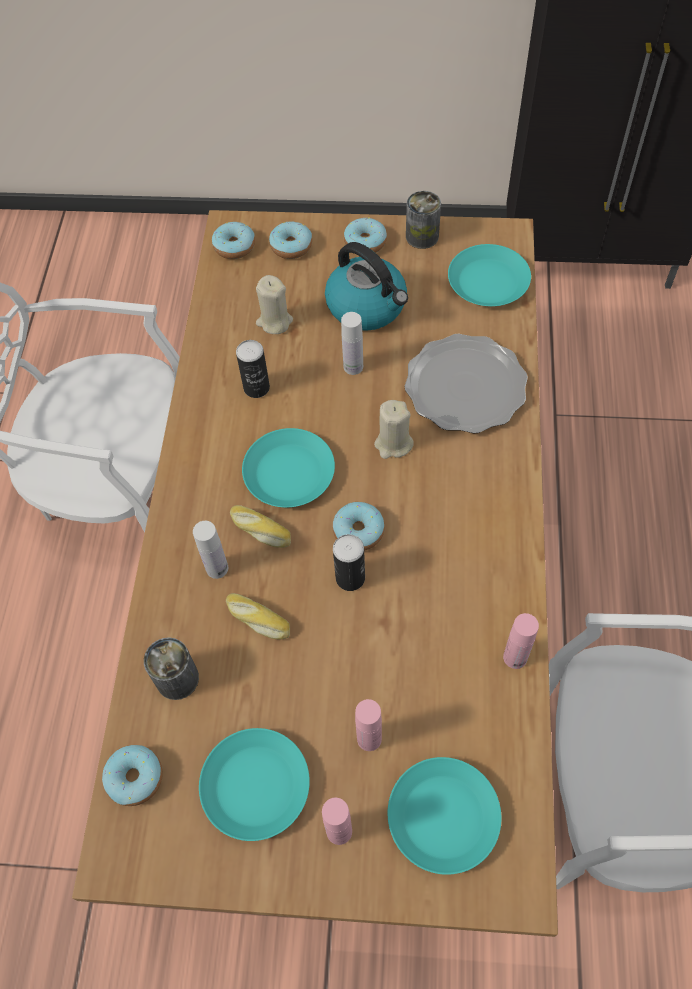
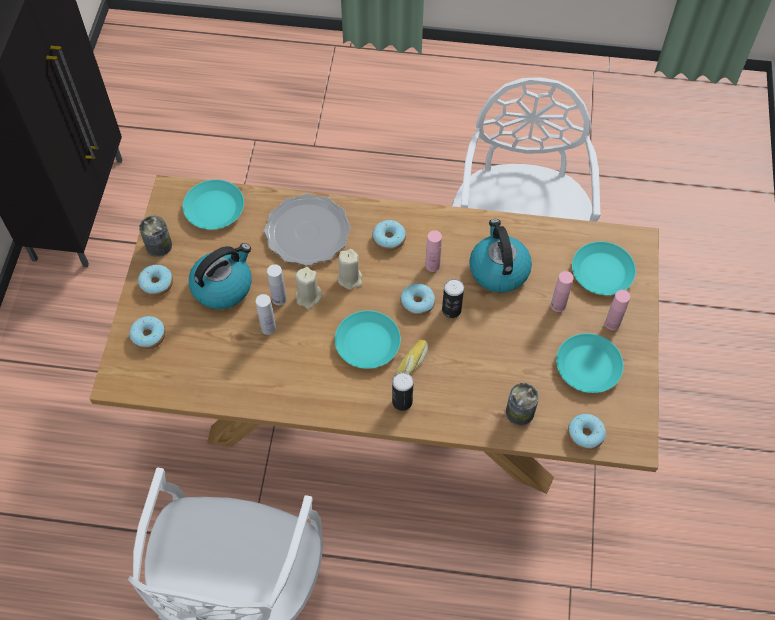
camera: 90 degrees left, 0 degrees up
(217, 568) = (440, 389): white bottle -> white bottle (268, 328)
(234, 246) = (139, 378): donut -> donut (389, 239)
(256, 388) = (289, 363): can -> can (402, 401)
(257, 620) = (480, 364): bread -> none
(274, 321) = (226, 350): beige candle -> beige candle (308, 297)
(430, 643) = (498, 269): none -> kettle
(515, 657) = (508, 227): pink bottle -> pink bottle (432, 265)

